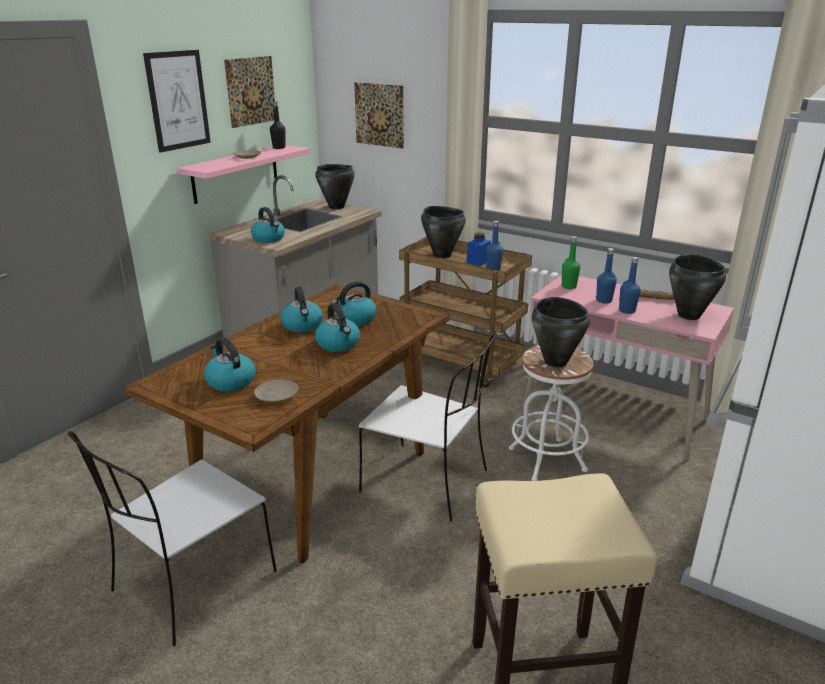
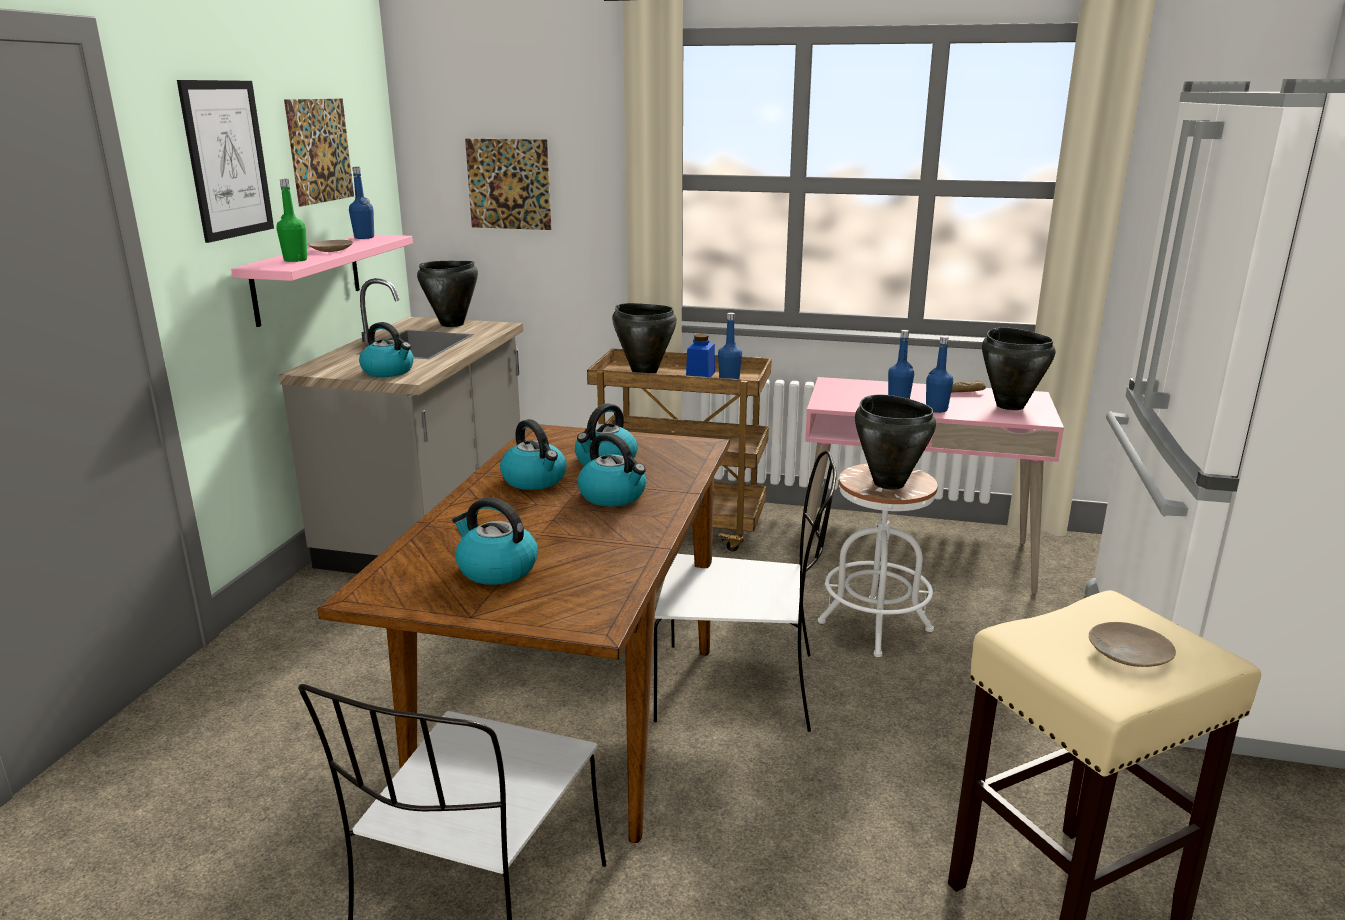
camera: 20 degrees left, 5 degrees down
(276, 396) = (588, 576): beige plate -> beige plate (1128, 654)
(279, 147) = (364, 237): black bottle -> blue bottle
(569, 286) = (840, 391): green bottle -> green bottle (295, 260)

